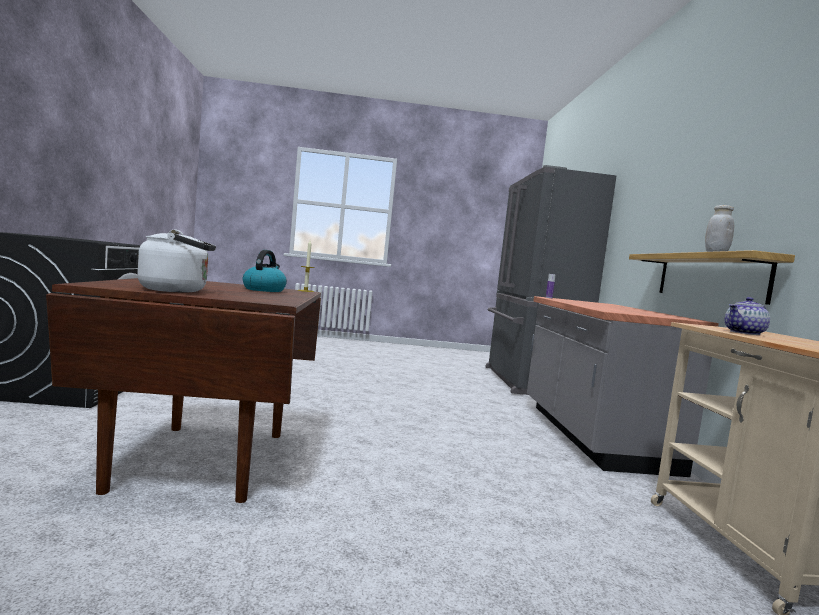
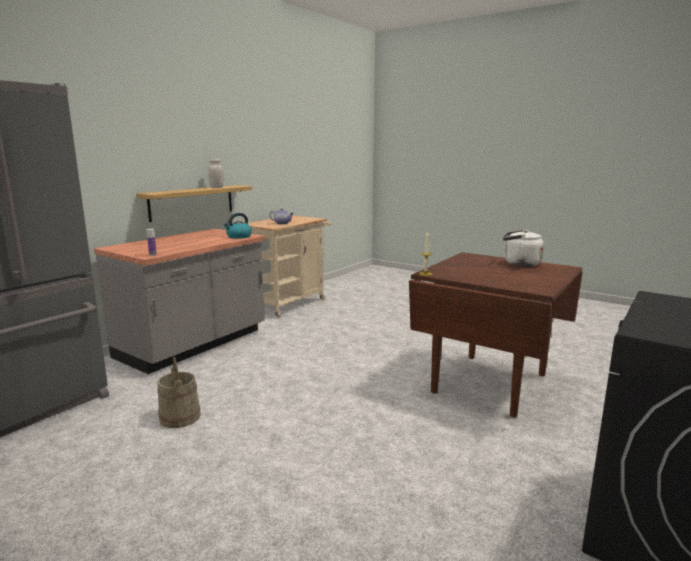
camera: 140 degrees left, 10 degrees up
(264, 290) = (463, 271): kettle -> kettle (239, 236)
(445, 392) = (179, 417): none -> beige bucket

